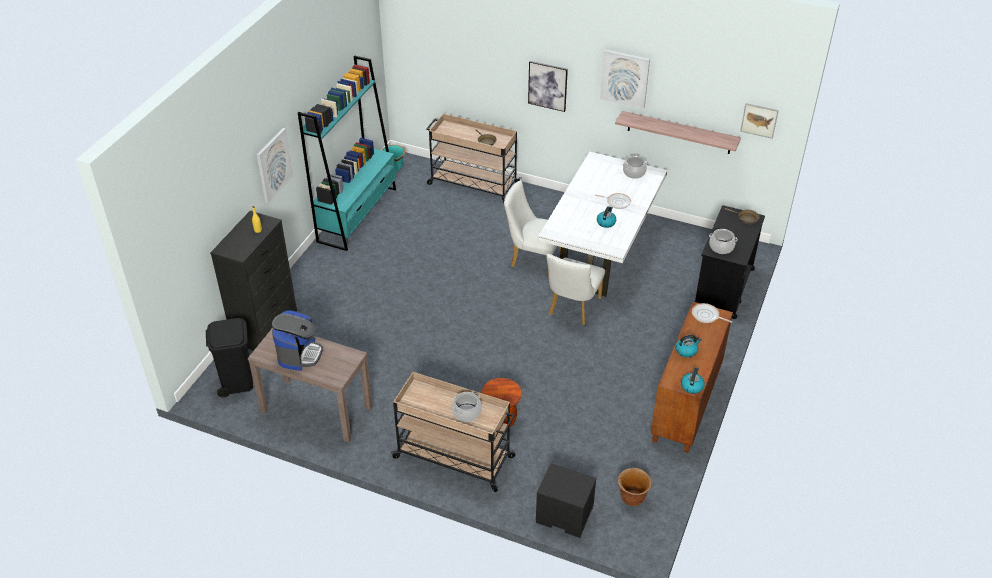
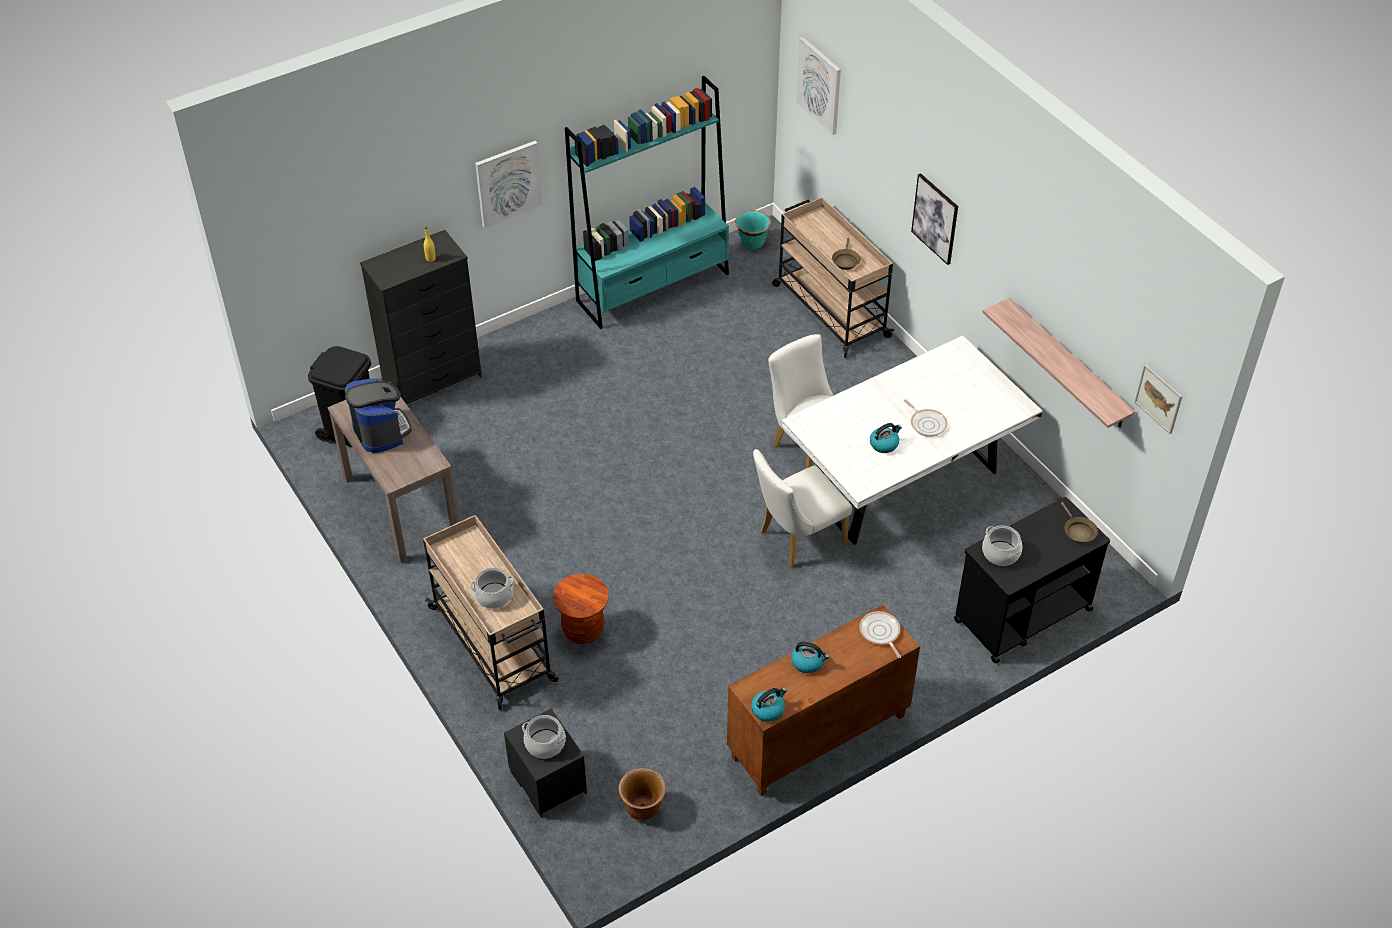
camera: 35 degrees right, 5 degrees up
(299, 354) = (381, 431): coffee machine -> coffee machine turned 75 degrees counterclockwise
(625, 78) = (1017, 254): picture -> picture (819, 85)
(634, 172) = (992, 393): cooking pot -> cooking pot (545, 743)

